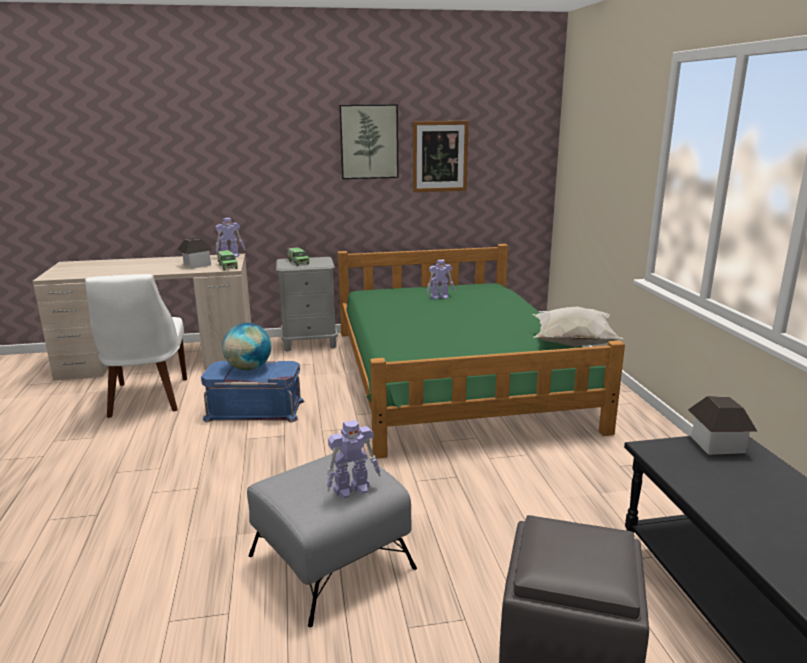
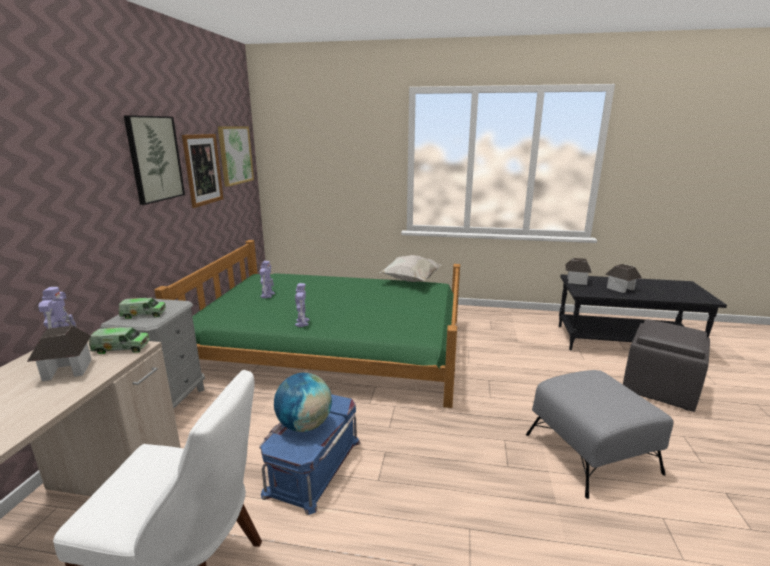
camera: 70 degrees left, 0 degrees up
(353, 489) = (614, 384): toy robot -> toy robot (302, 322)
(507, 145) = (235, 155): none -> picture
(737, 490) = (620, 288): none -> toy house

